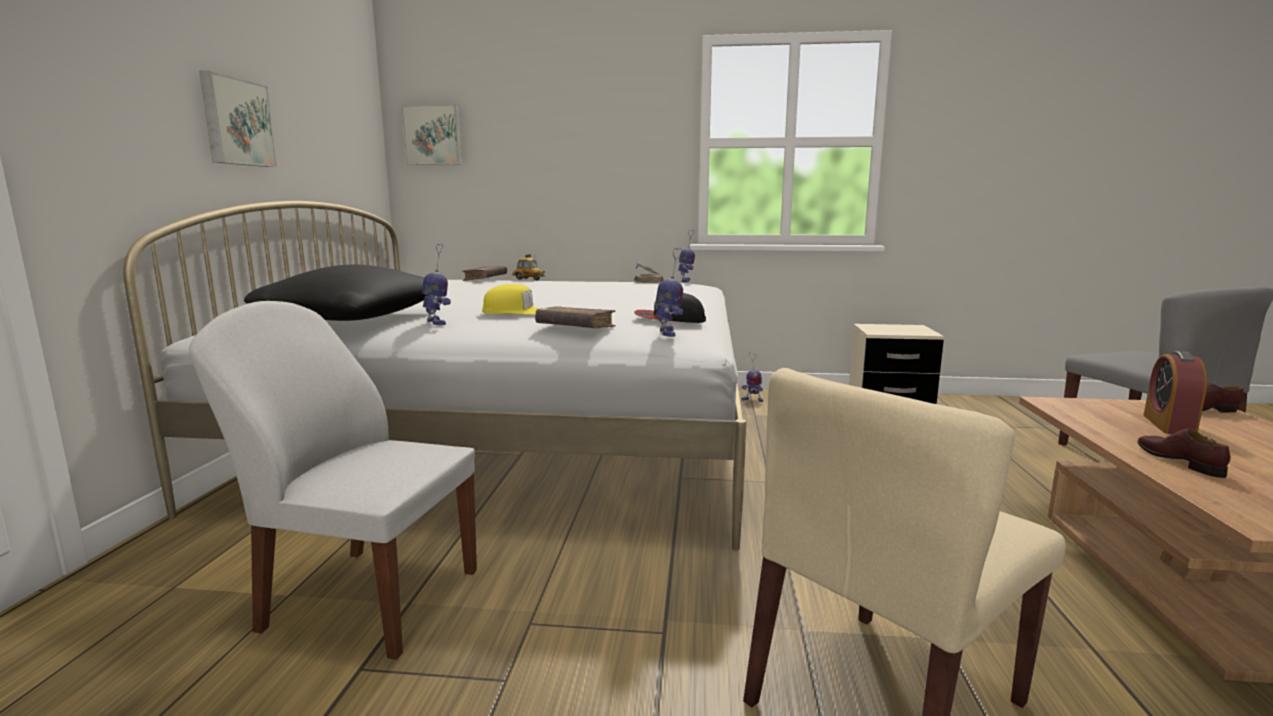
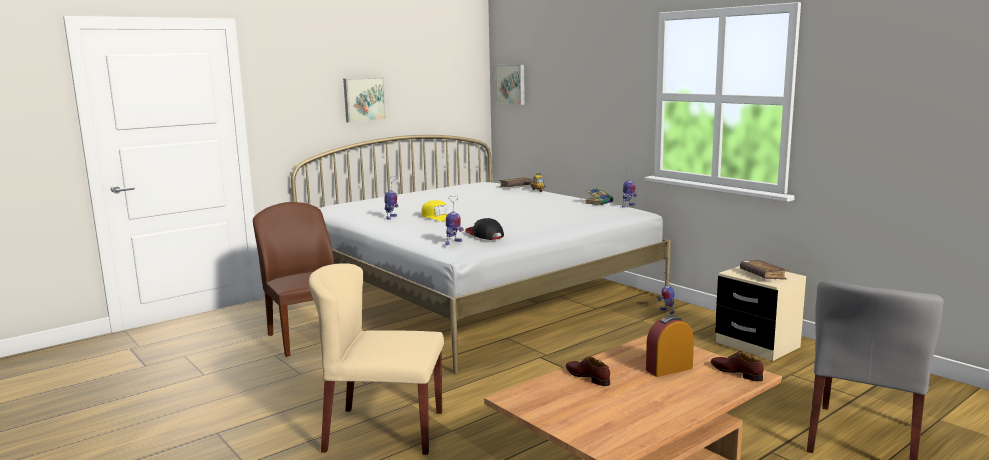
camera: 45 degrees right, 0 degrees up
(352, 318) = (372, 208): black pillow -> none
(368, 598) = (308, 337): white chair -> brown chair
(575, 328) = (427, 231): brown book -> brown book (762, 275)
(1179, 461) = (587, 377): brown shoe -> brown shoe turned 75 degrees counterclockwise

